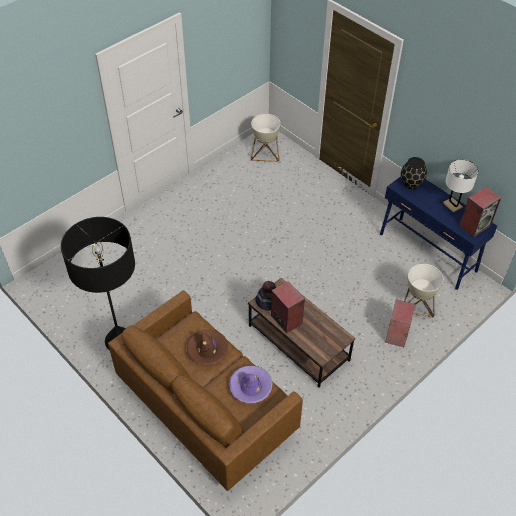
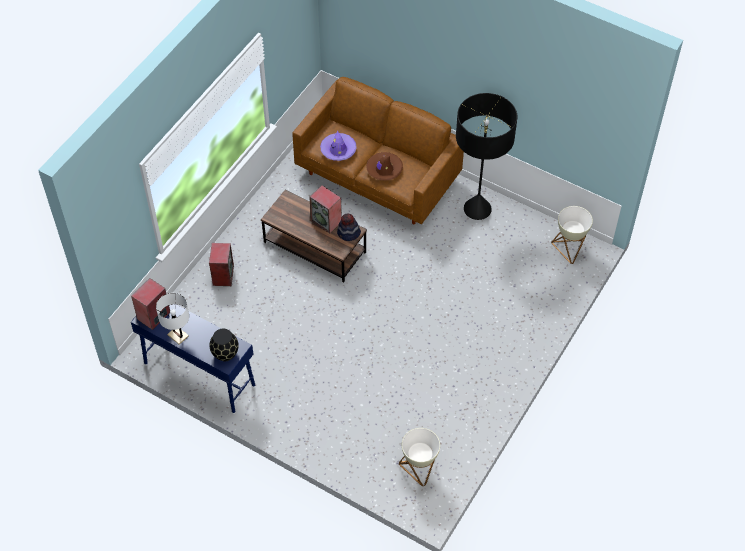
camera: 165 degrees right, 5 degrees up
(416, 307) = (206, 308): planter -> planter (569, 249)

